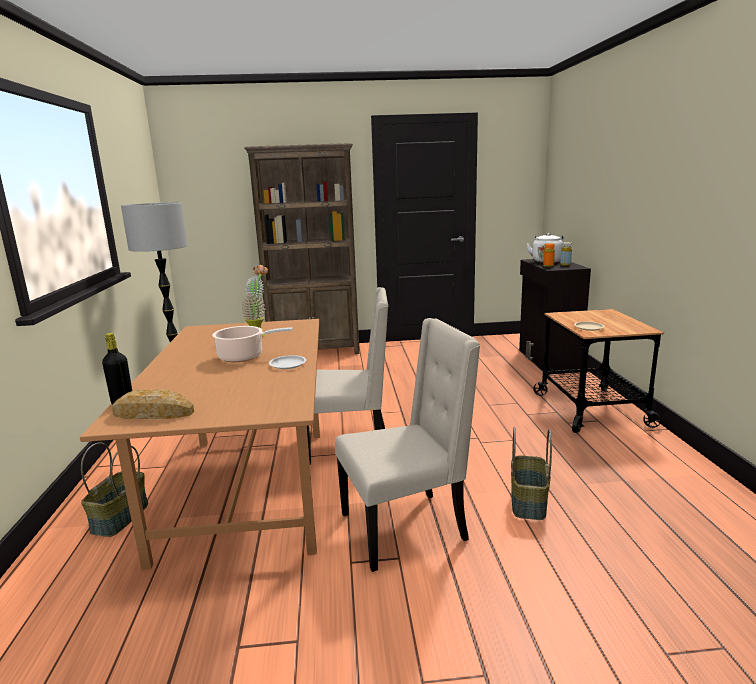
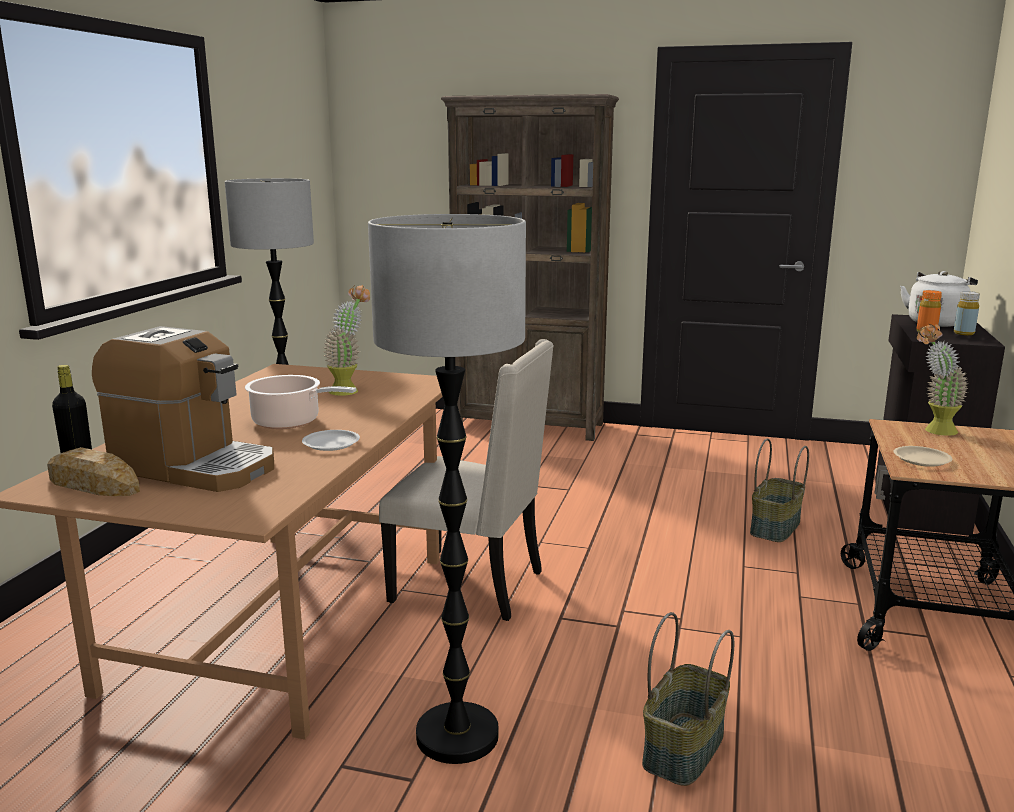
camera: 20 degrees right, 0 degrees up
(120, 518) = (110, 620): basket -> basket (776, 528)
(213, 391) = (194, 467): none -> coffee machine
(406, 527) = (457, 736): beige chair -> floor lamp
(579, 314) = (933, 431): none -> potted plant

